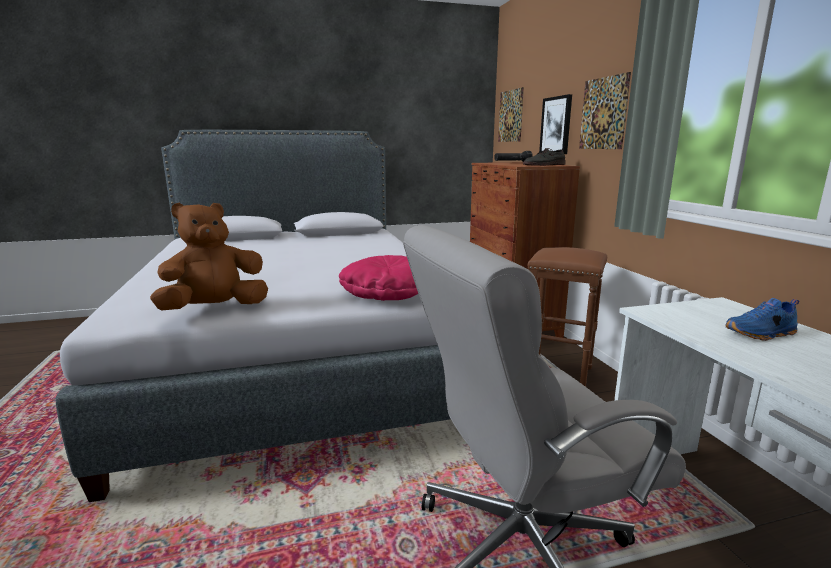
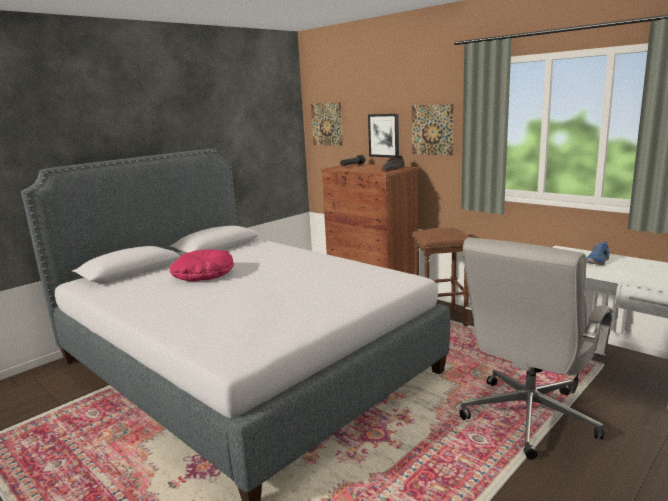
camera: 30 degrees left, 0 degrees up
(215, 309) = (289, 329): brown plush toy -> none
(388, 292) = (374, 286): pink pillow -> pink pillow (204, 275)

